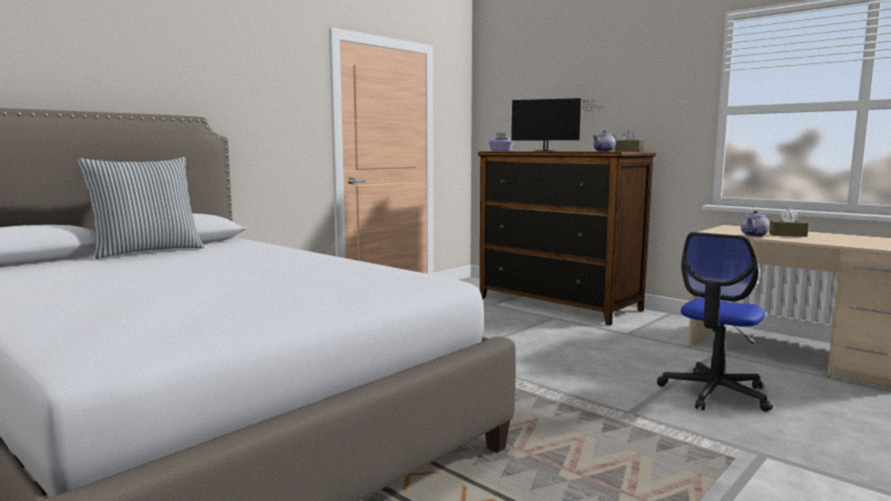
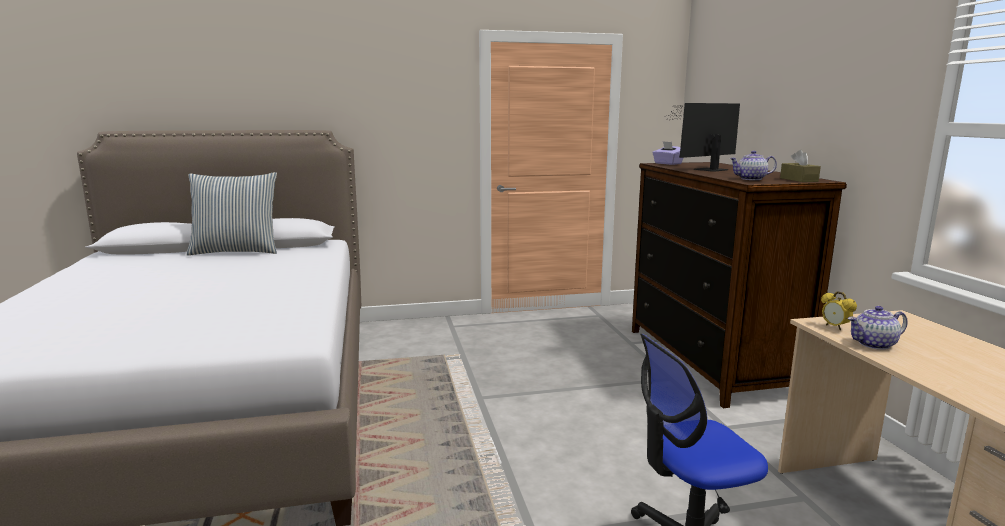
camera: 35 degrees right, 5 degrees up
(548, 151) = (706, 170): monitor -> monitor turned 90 degrees clockwise
(721, 232) = (835, 327): none -> alarm clock
(787, 235) = (941, 355): brown tissue box -> none

